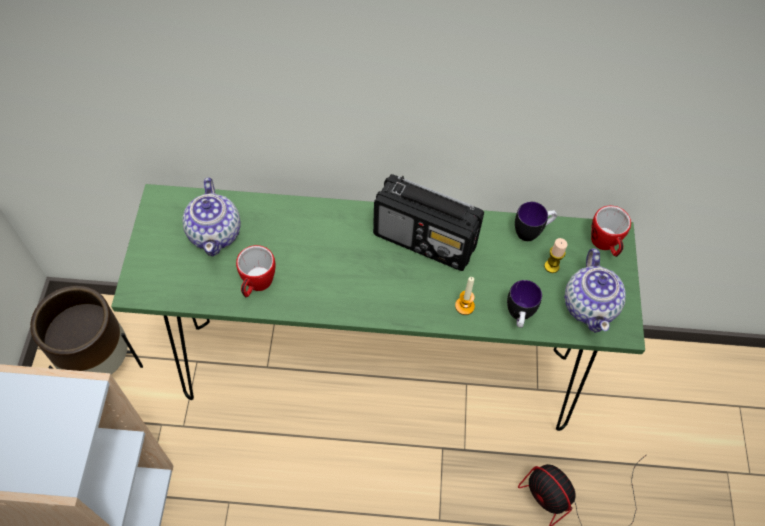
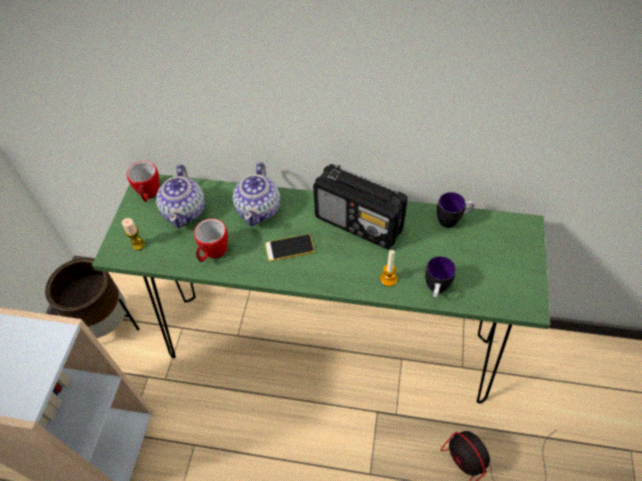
camera: 10 degrees right, 5 degrees down
(347, 274) = (289, 248): none -> phone
(551, 266) = (468, 249): candle -> candle (138, 244)
(590, 305) = (501, 283): teapot -> teapot (259, 209)
(605, 244) = (517, 233): mug -> mug (149, 194)

